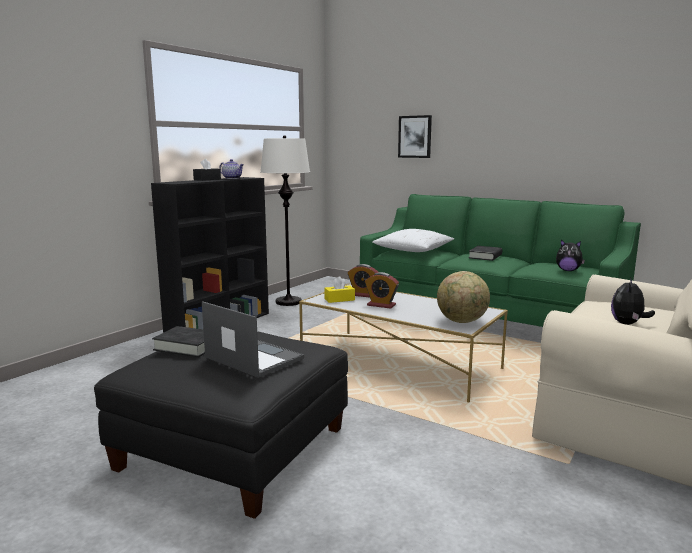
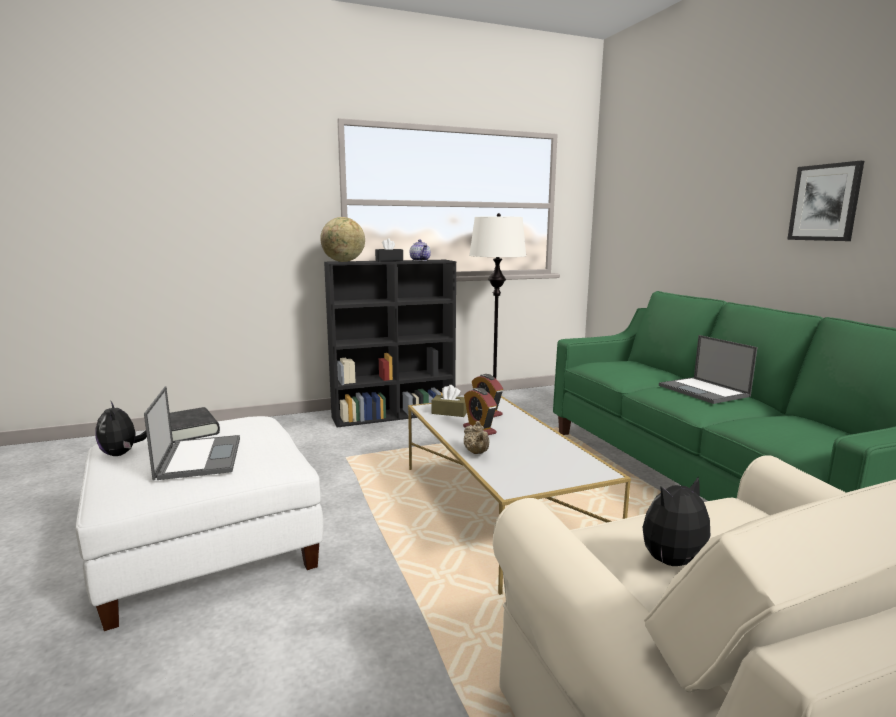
camera: 35 degrees right, 0 degrees up
(234, 447) = (208, 547): black ottoman -> white ottoman
(339, 299) = (450, 412): yellow tissue box -> brown tissue box
(407, 317) = (477, 453): none -> beige teapot
(413, 251) = (620, 367): white pillow -> none
(415, 136) = (680, 213): picture -> picture (825, 202)
(462, 321) = (530, 477): globe -> globe (343, 261)
(485, 256) = (704, 391): black book -> laptop
(568, 270) = (801, 439): plush toy -> plush toy (122, 454)

